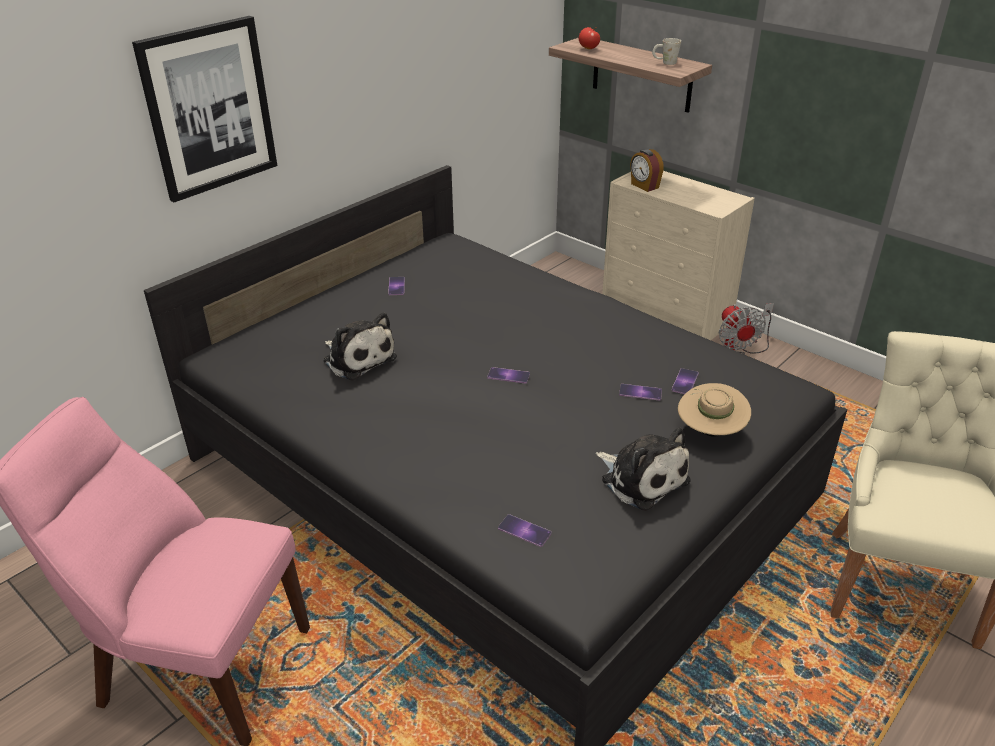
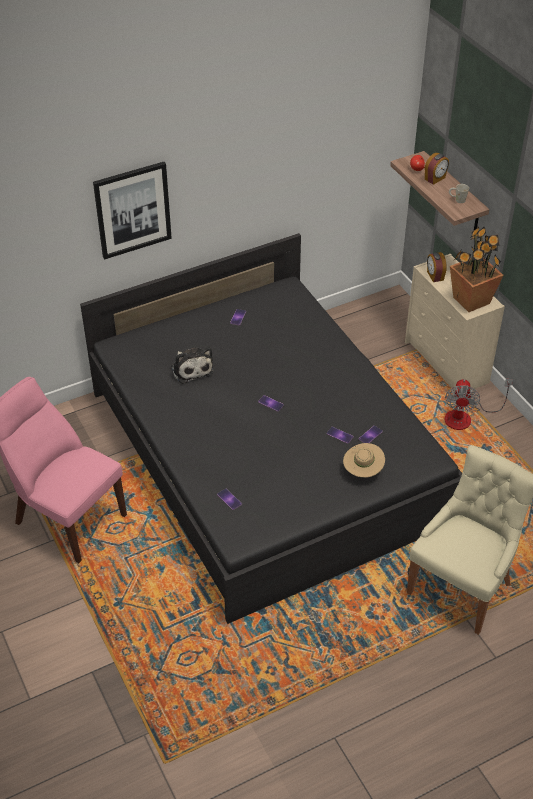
camera: 20 degrees right, 10 degrees up
(619, 52) = (435, 179): none -> alarm clock
(641, 478) = (306, 488): plush toy -> none
(710, 199) = (471, 300): none -> potted plant

